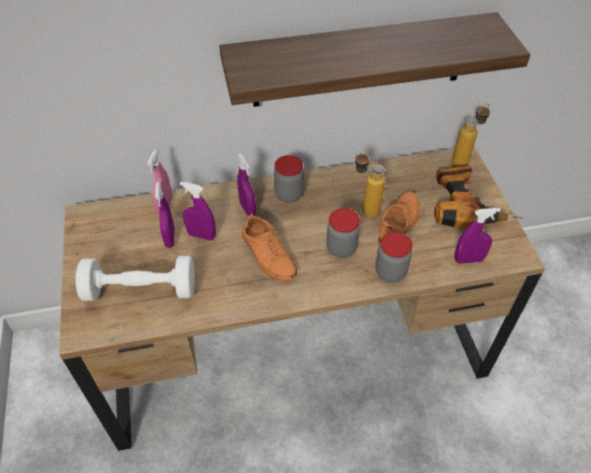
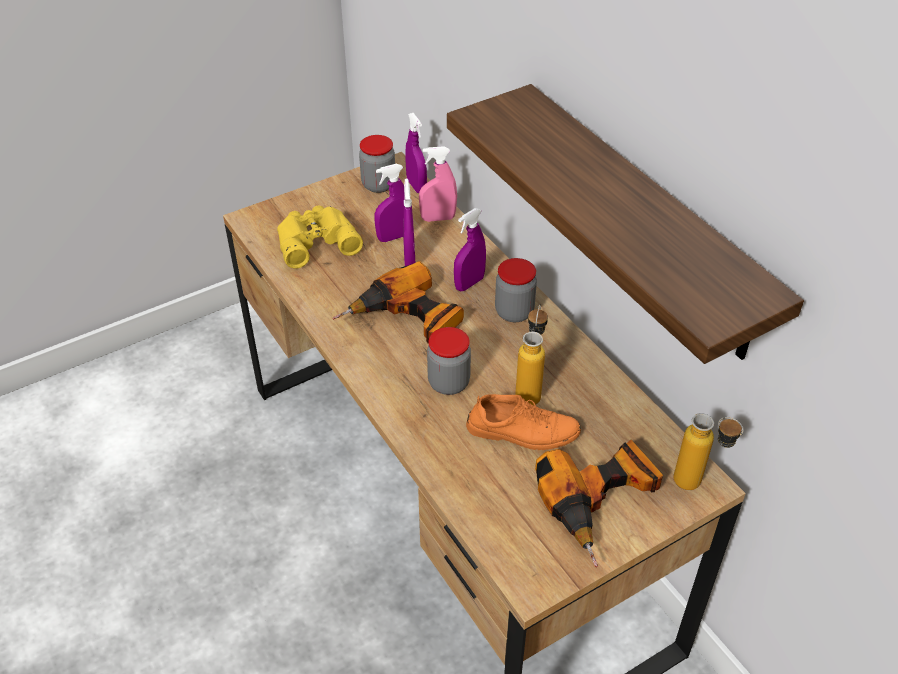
camera: 70 degrees right, 5 degrees down
(141, 290) = (315, 240): white dumbbell -> yellow binoculars
(268, 255) = (406, 320): orange shoe -> power drill
(390, 272) = (431, 439): jar -> jar (378, 185)
(468, 260) = (493, 521): purple spray bottle -> purple spray bottle (416, 186)

